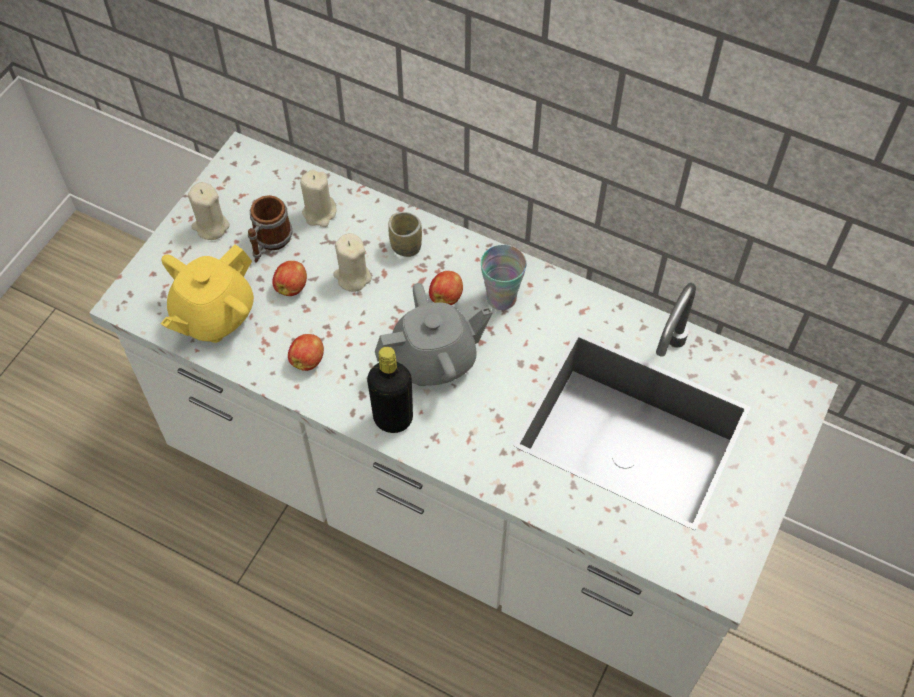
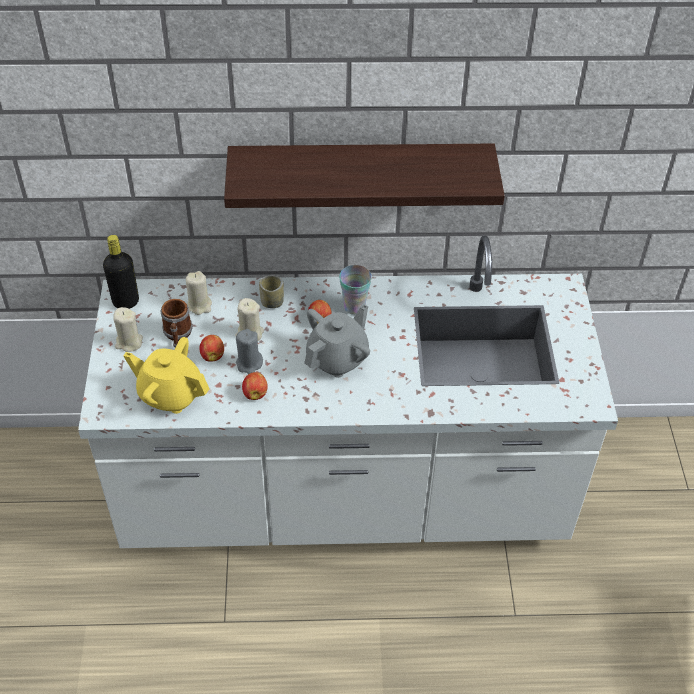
camera: 30 degrees left, 10 degrees down
(213, 315) = (170, 394): yellow teapot -> yellow teapot turned 105 degrees clockwise
(326, 317) = (249, 364): none -> grey candle
(393, 418) = (336, 403): black bottle -> black bottle (126, 302)
(551, 132) = (360, 174): none -> shelf

